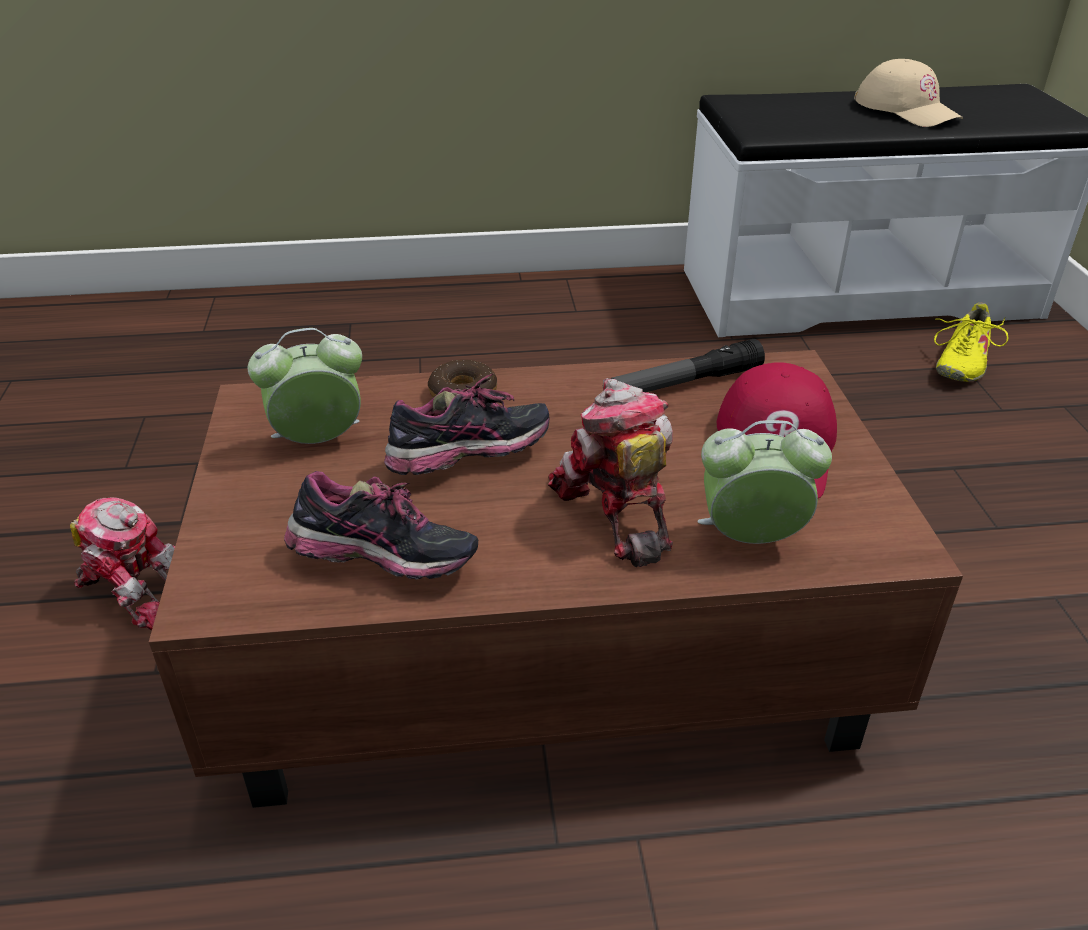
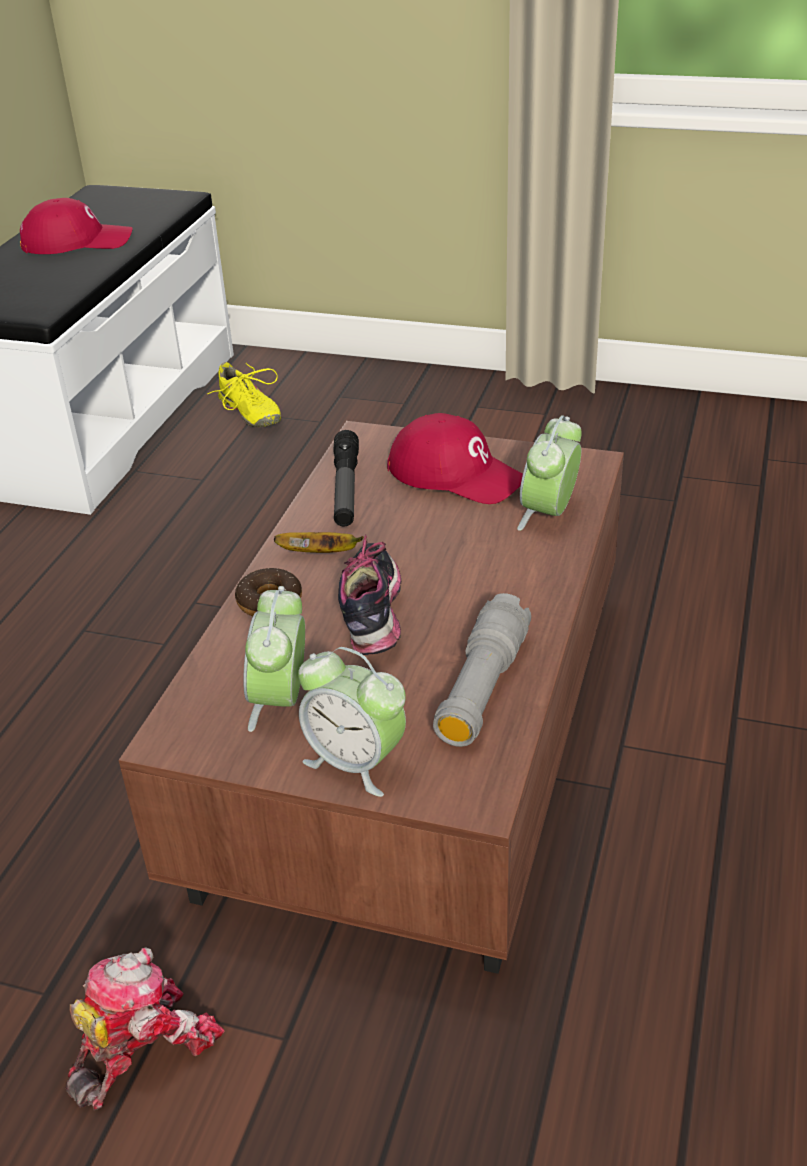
camera: 65 degrees left, 0 degrees up
(242, 508) = (356, 762): none -> alarm clock
(383, 564) = (482, 688): shoe -> grey flashlight
(559, 400) = (321, 553): none -> banana
(615, 511) = (485, 562): toy robot -> none
(907, 110) = (77, 242): beige cap -> red cap

